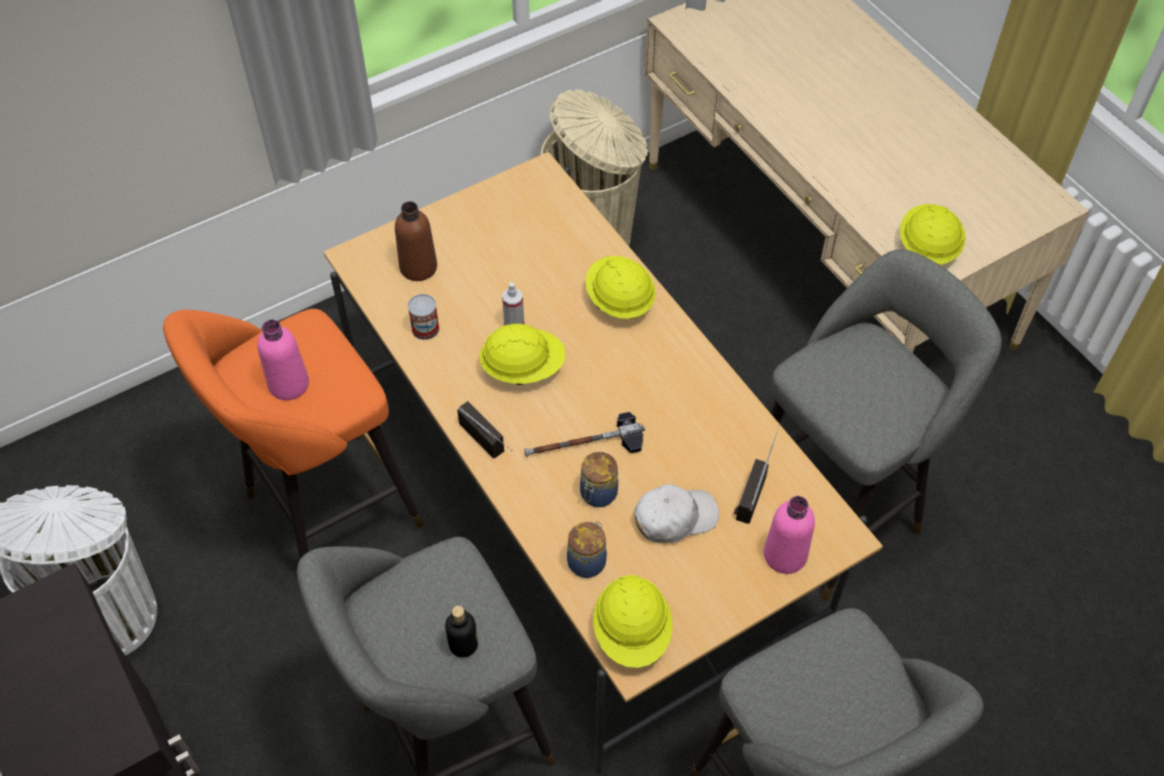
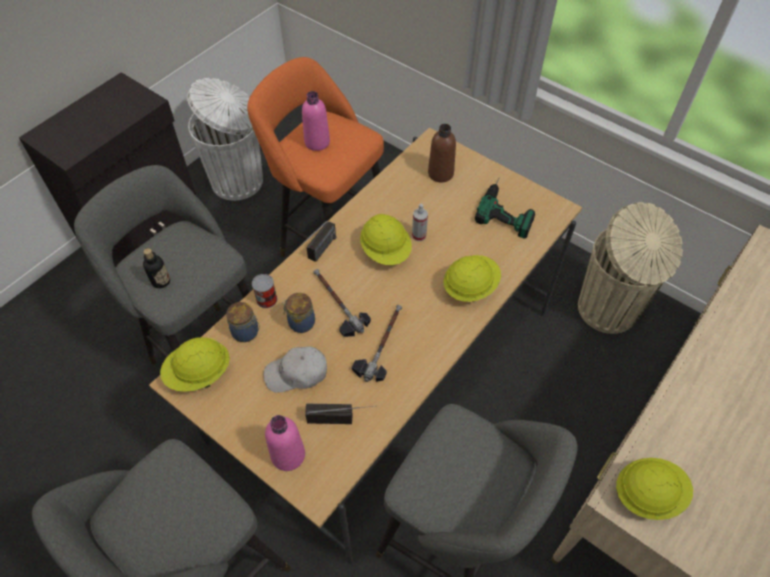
camera: 70 degrees right, 0 degrees up
(425, 329) = (393, 192): can -> can (266, 299)
(515, 220) = (508, 208): none -> power drill
(666, 415) = (382, 344): none -> hammer
(674, 518) = (297, 373): white cap -> white cap turned 120 degrees clockwise

